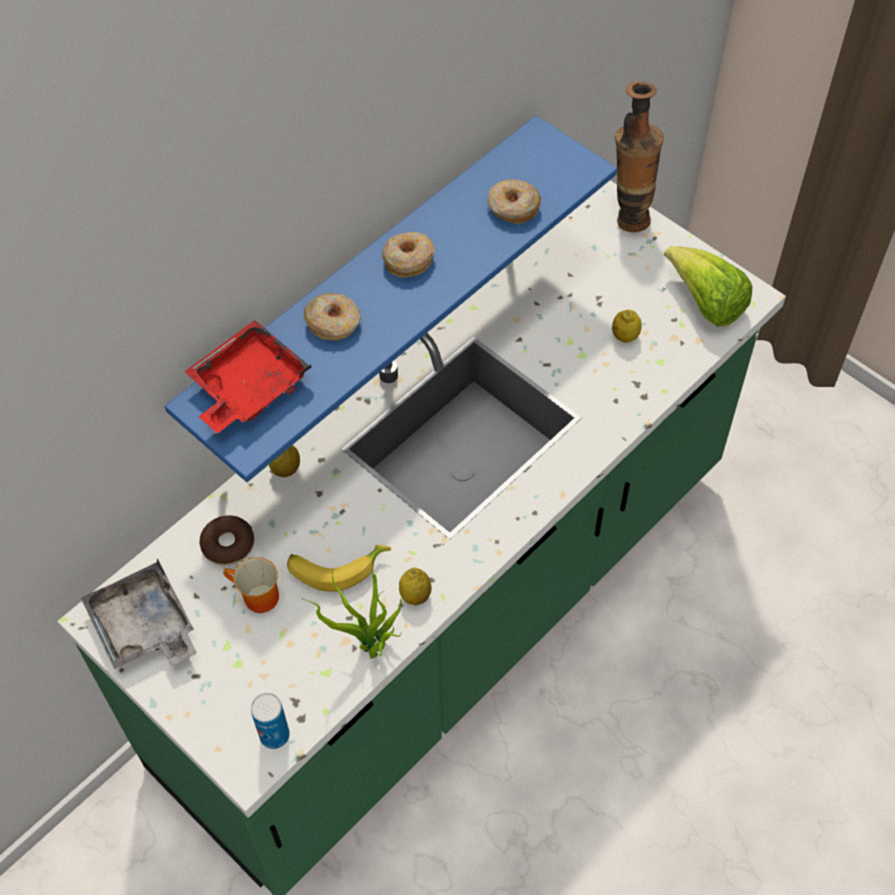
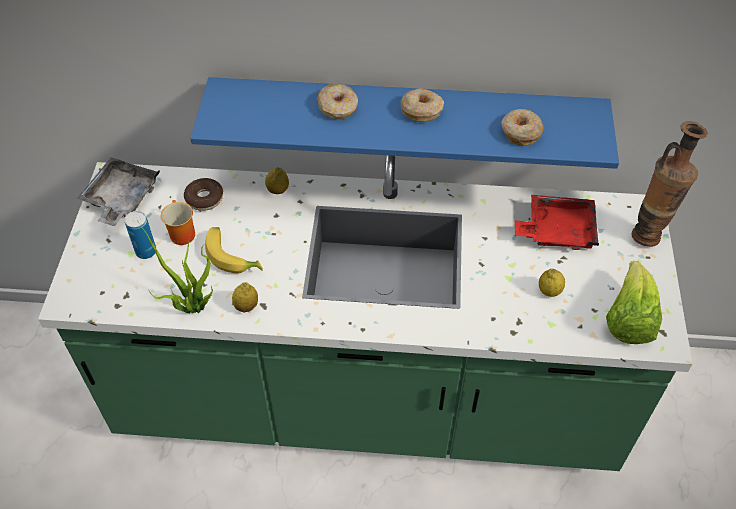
camera: 50 degrees right, 5 degrees down
(248, 387) = (253, 101): red tray -> red tray (557, 230)
(274, 735) = (96, 300): can -> can (146, 251)

